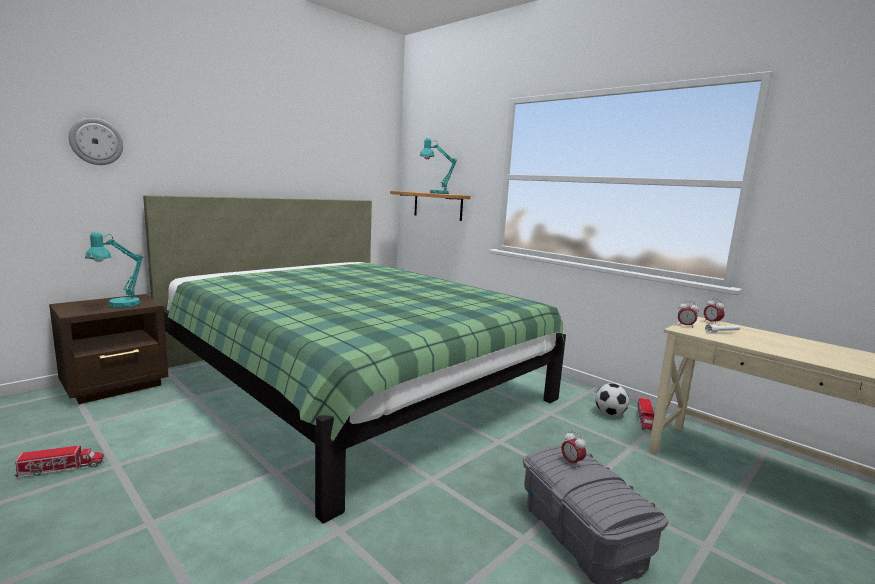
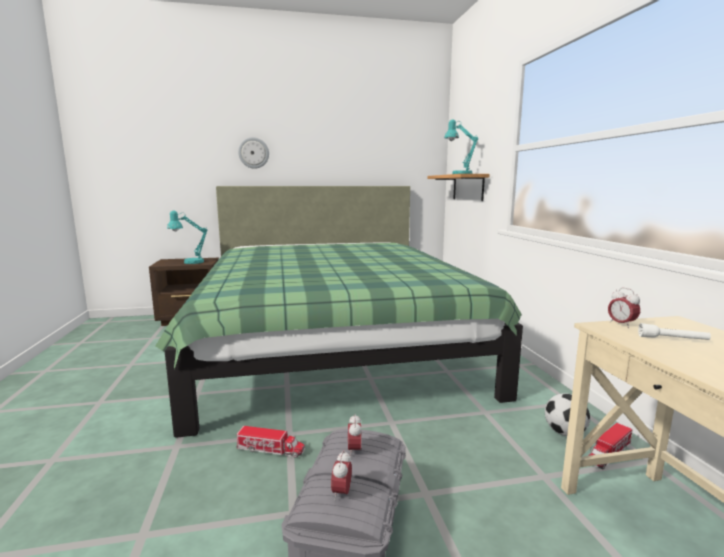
camera: 35 degrees right, 0 degrees up
(61, 468) = (108, 359): toy truck -> toy truck (270, 450)
(96, 141) = (188, 150): wall clock -> wall clock (253, 153)
(711, 323) = (687, 327): alarm clock -> alarm clock (342, 493)

